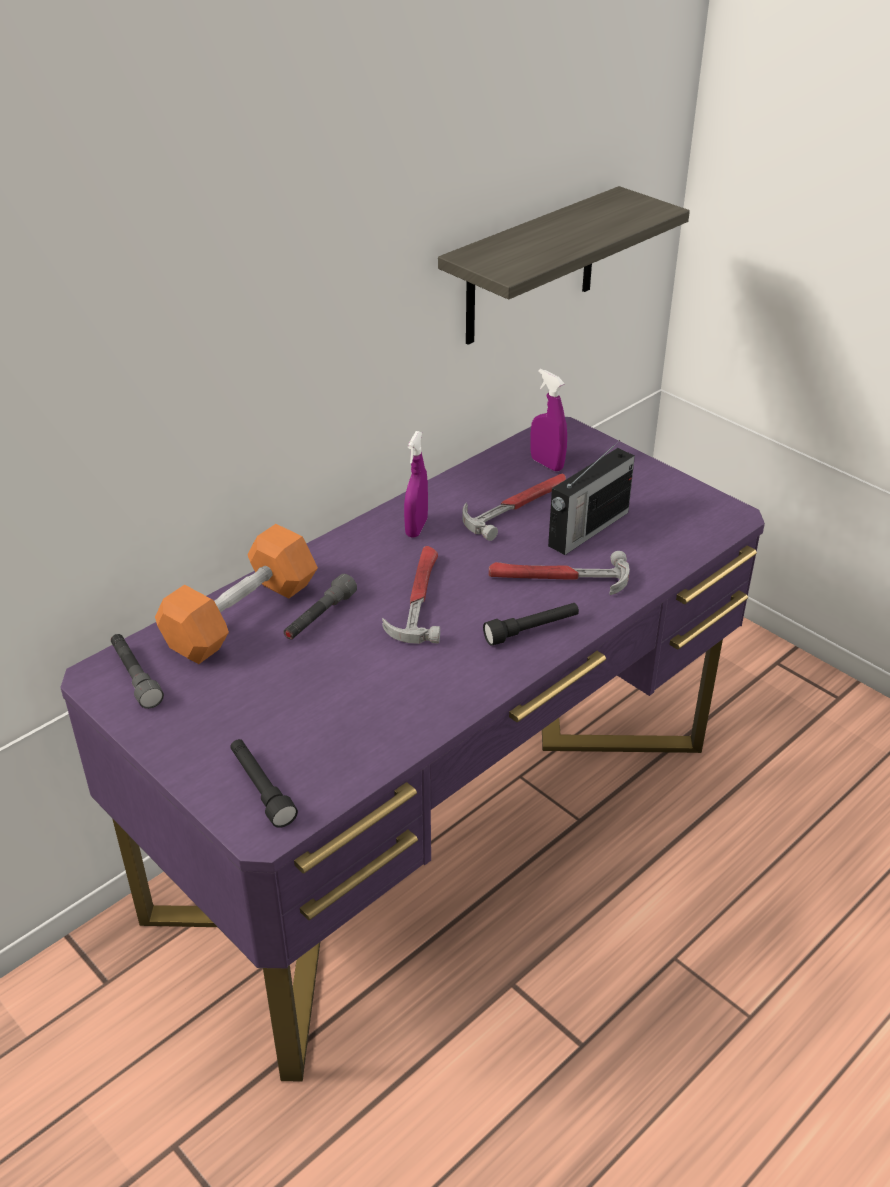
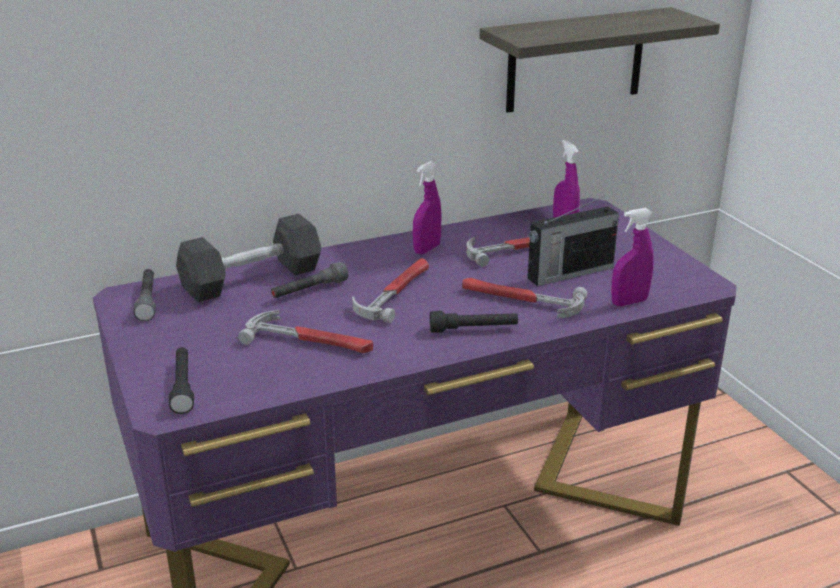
camera: 20 degrees right, 10 degrees down
(241, 616) = (252, 279): orange dumbbell -> black dumbbell
(365, 689) = (310, 341): none -> hammer
(668, 556) = (629, 302): none -> purple spray bottle

